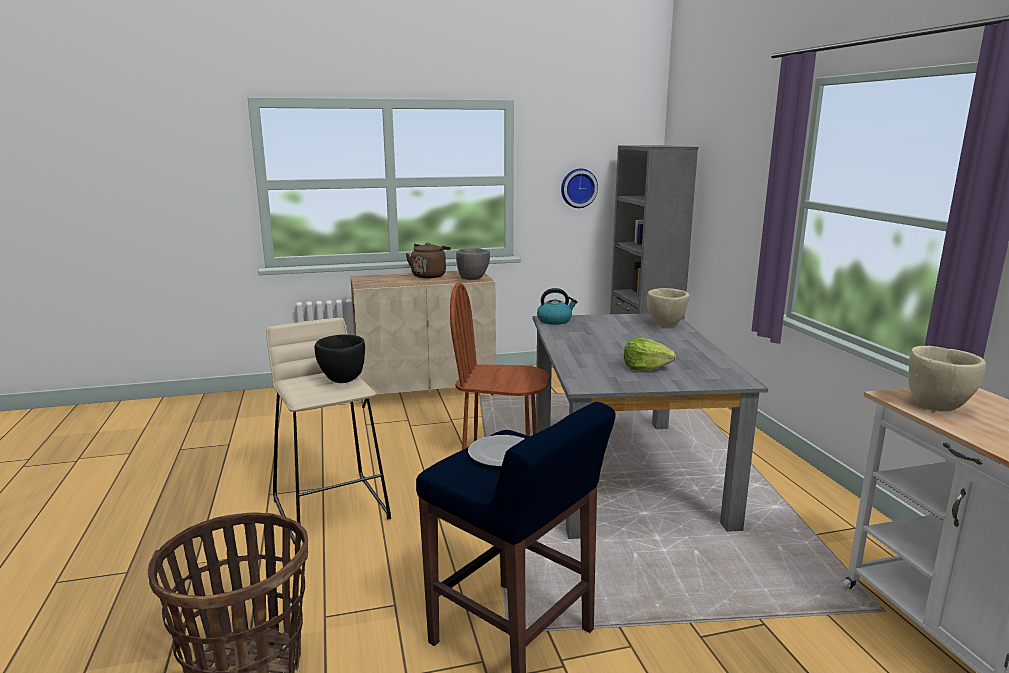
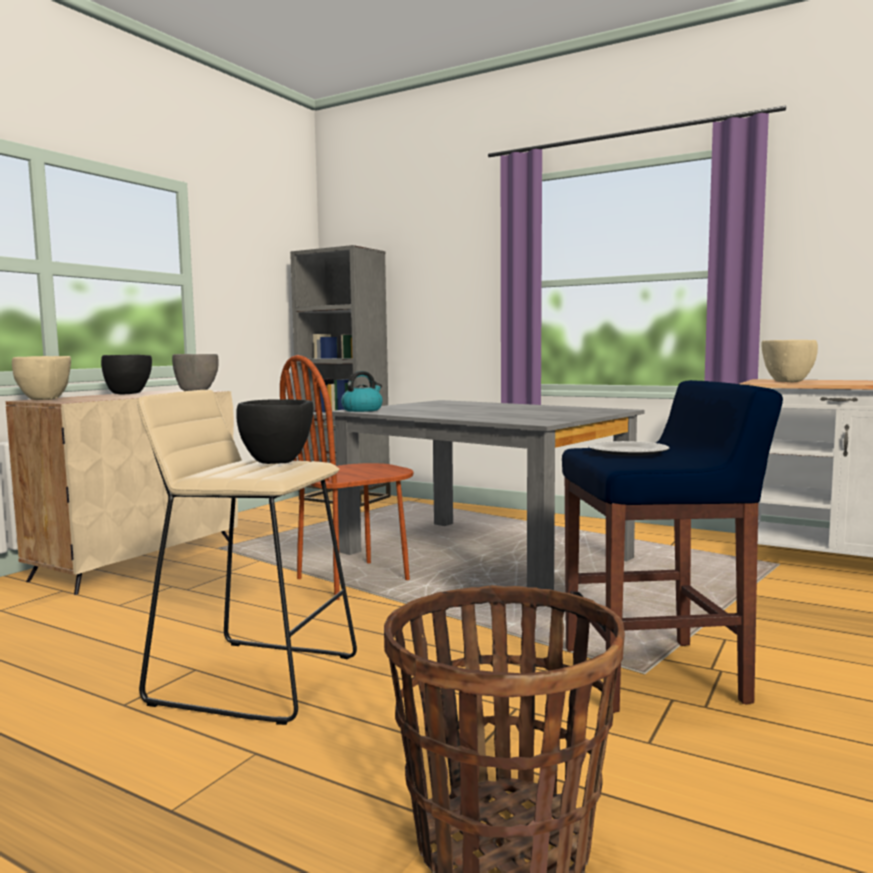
camera: 45 degrees left, 10 degrees down
(429, 275) = (129, 394): brown kettle -> black bowl
(578, 188) = (253, 297): wall clock -> none
(645, 368) = (540, 413): lettuce -> none
(666, 325) = (462, 403): beige bowl -> beige bowl (45, 400)

